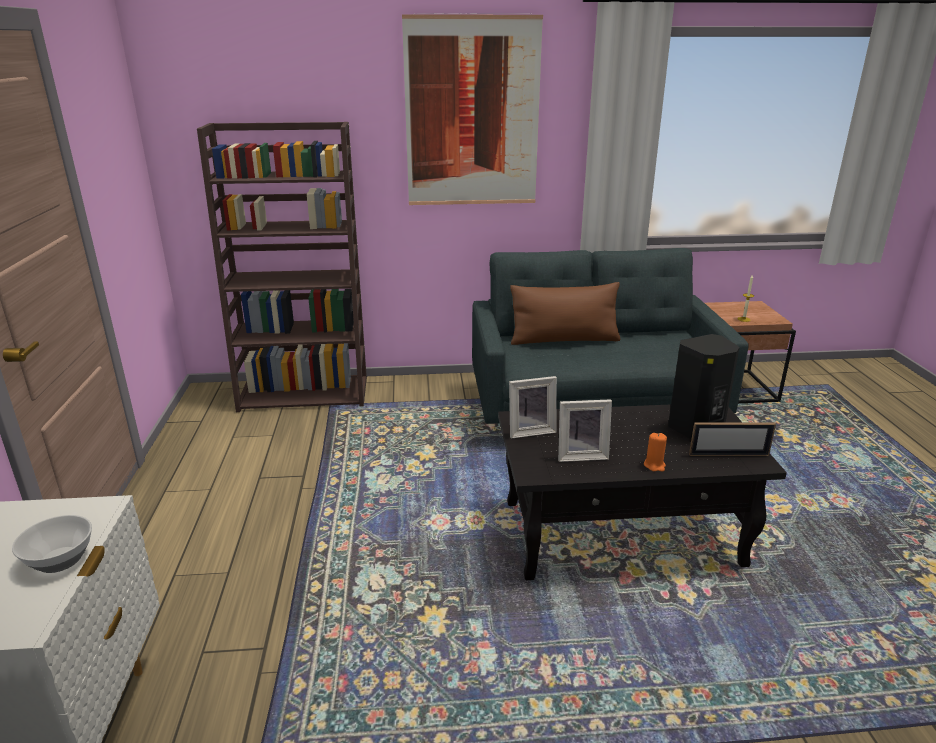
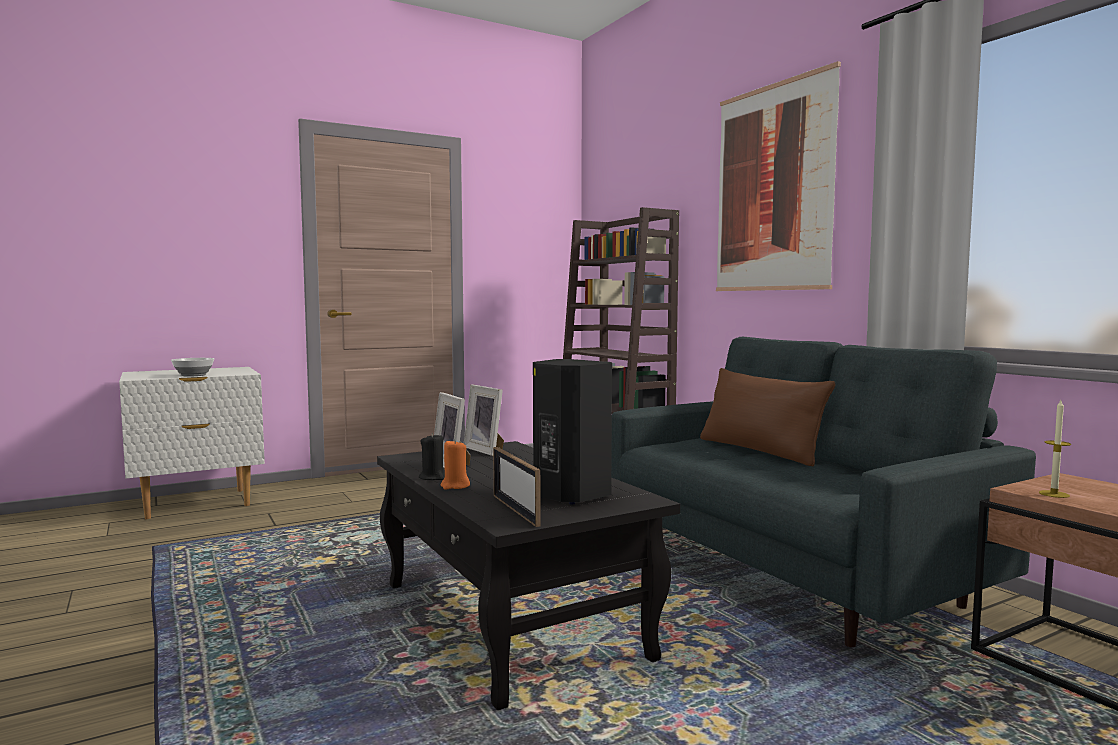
camera: 65 degrees right, 20 degrees down
(622, 470) = (433, 477): none -> black candle

